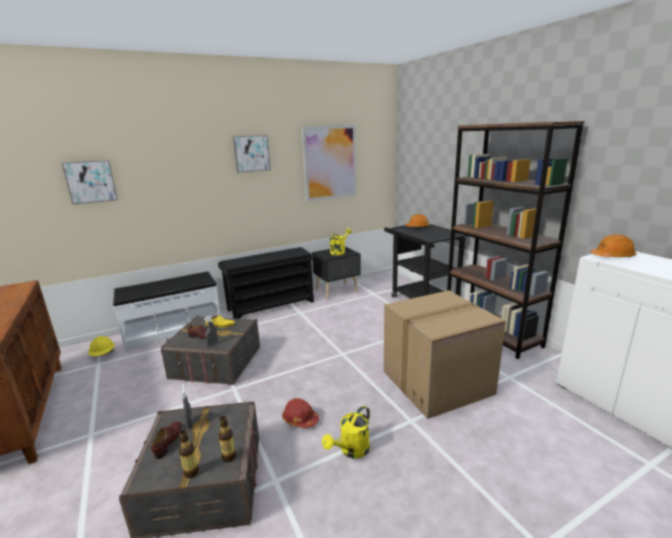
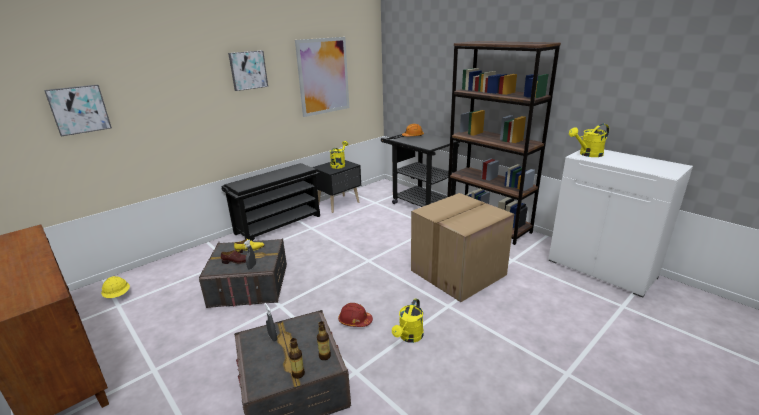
camera: 15 degrees left, 5 degrees up
(169, 441) = (262, 355): brown shoe -> none
(174, 330) = (185, 260): white bench -> none
(612, 256) = (587, 154): orange hard hat -> yellow watering can

